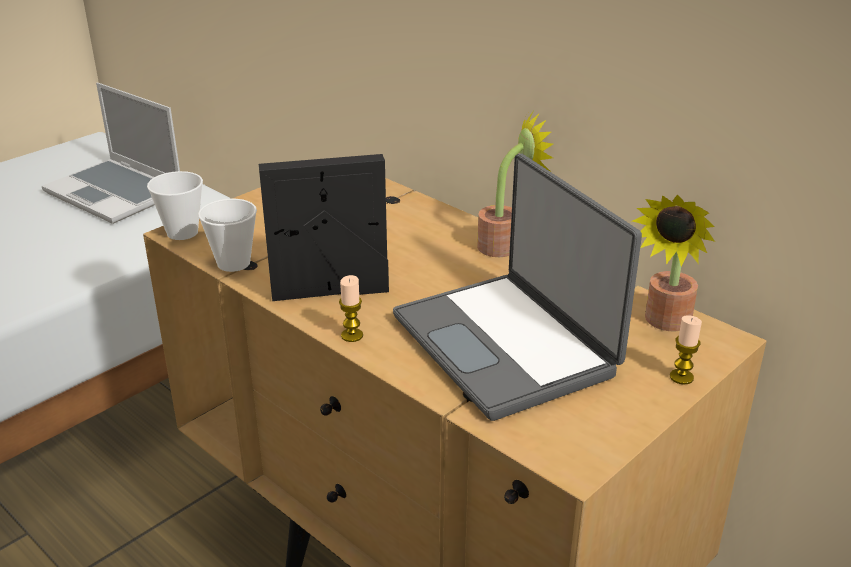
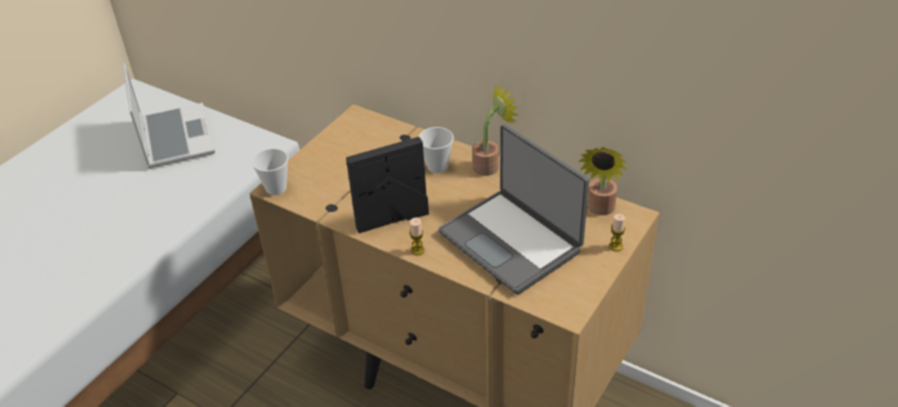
camera: 10 degrees left, 10 degrees up
(117, 193) = (175, 137): laptop -> laptop turned 135 degrees counterclockwise
(233, 263) = (321, 208): cup -> cup (437, 166)

